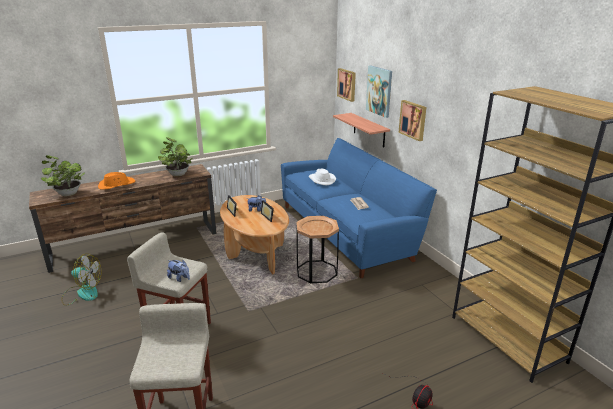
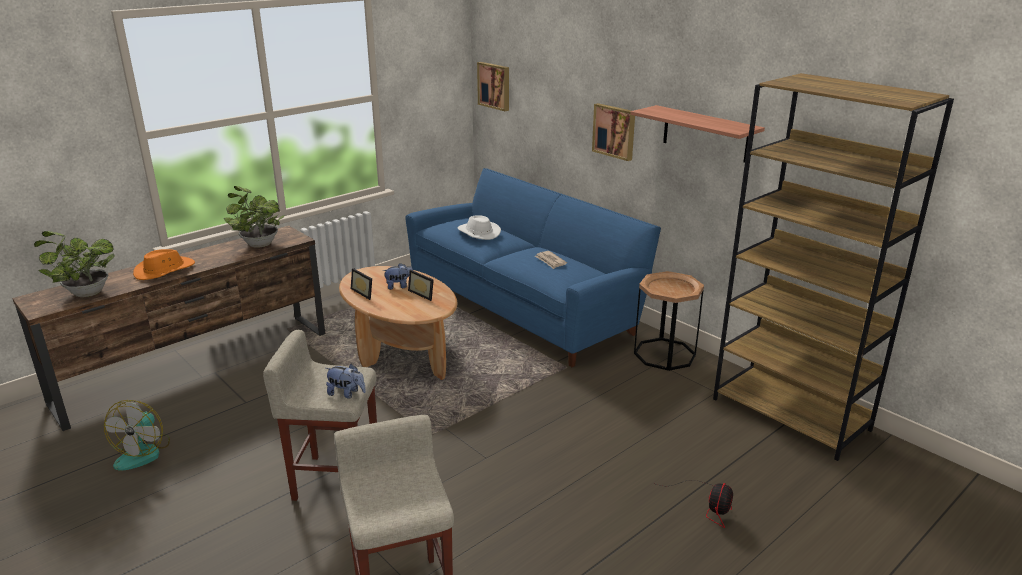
camera: 15 degrees left, 0 degrees up
(82, 293) = (143, 452): fan -> fan turned 105 degrees clockwise
(316, 272) = (505, 367): brown side table -> brown side table (664, 354)
(369, 130) = (538, 152): shelf -> shelf (705, 134)
(379, 91) = (554, 92): picture -> none

